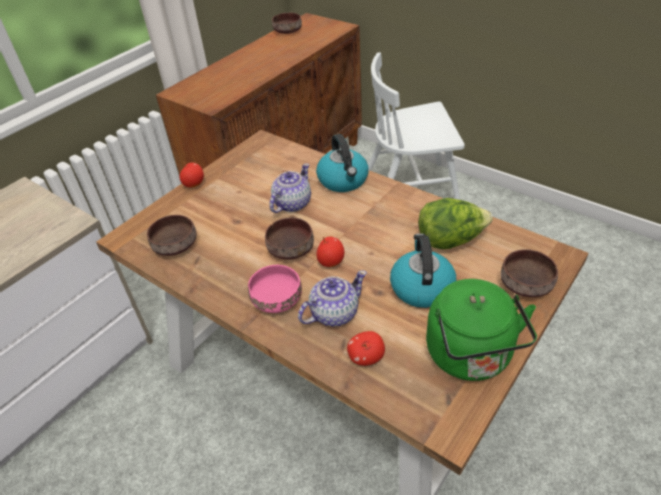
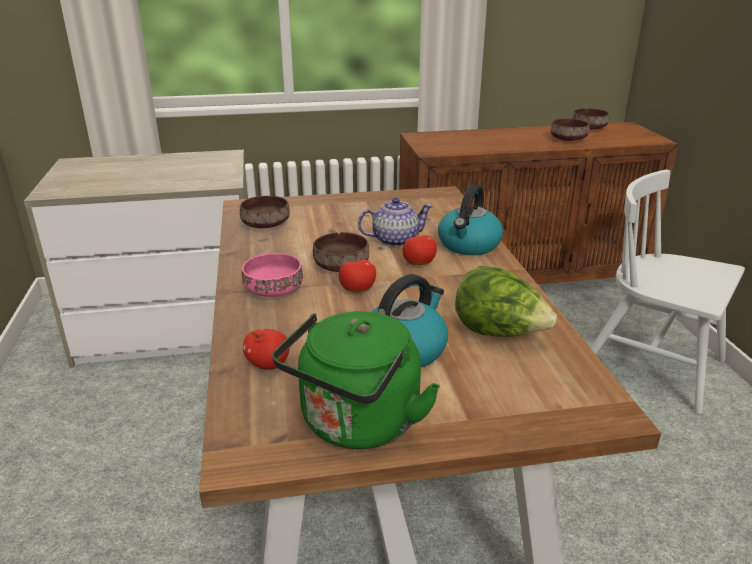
camera: 40 degrees right, 15 degrees down
(194, 184) = (342, 197): apple -> apple (419, 264)
(333, 313) = (297, 322): teapot -> none
(524, 283) = (521, 409): brown bowl -> brown bowl (567, 139)

